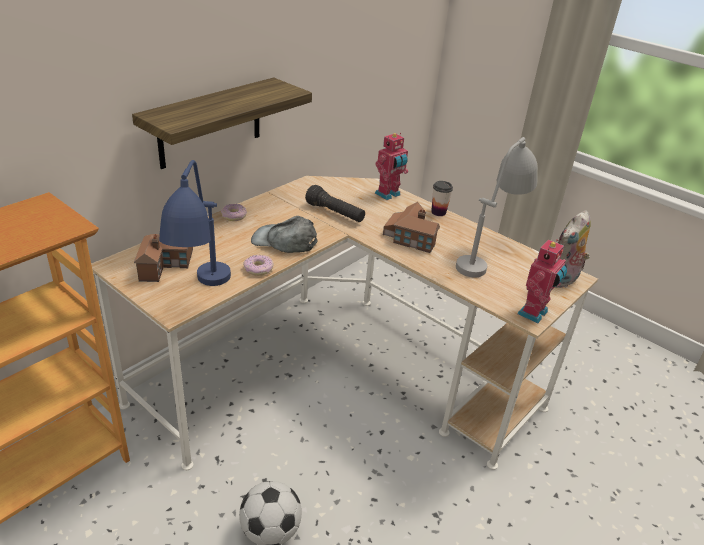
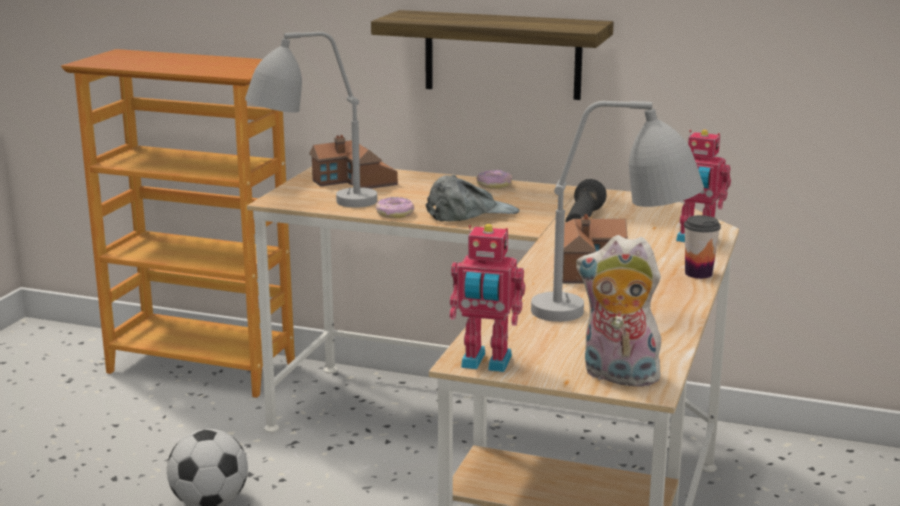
camera: 70 degrees right, 15 degrees down
(201, 298) = (311, 204): blue table lamp -> grey table lamp
(284, 241) = (471, 213): grey cap -> grey cap turned 75 degrees clockwise

